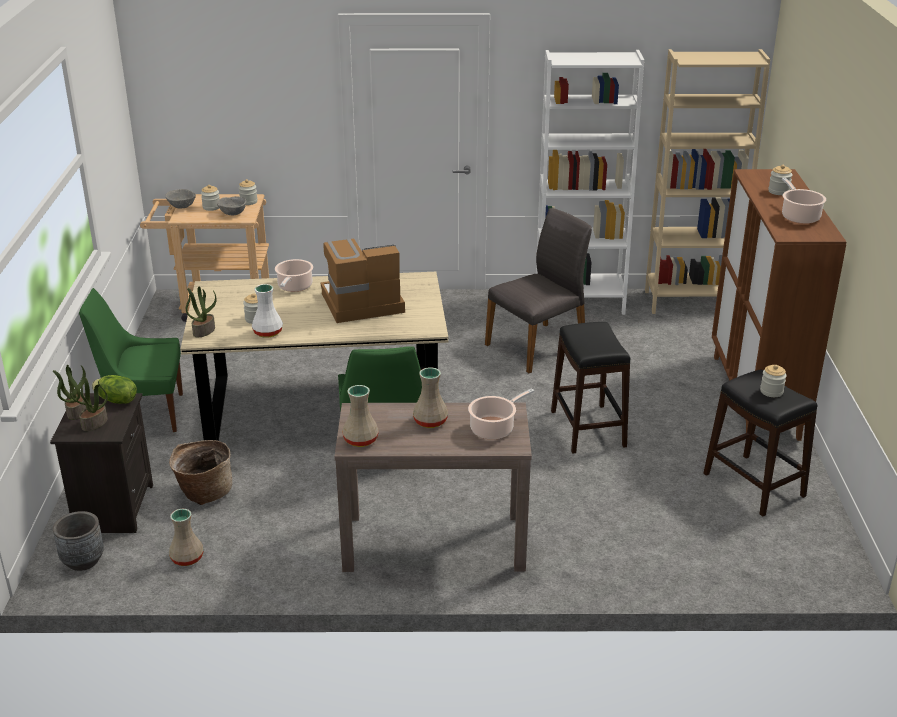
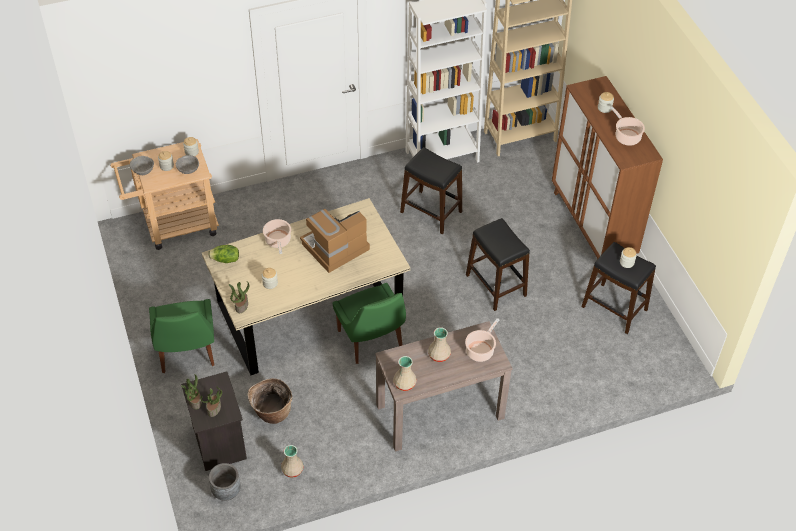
camera: 20 degrees left, 20 degrees up
(116, 401) = (215, 383): lettuce -> lettuce (225, 260)
(144, 414) = (187, 353): green chair -> green chair turned 75 degrees counterclockwise
(268, 332) = (287, 295): white vase -> none
(537, 346) = (431, 212): grey chair -> black stool

